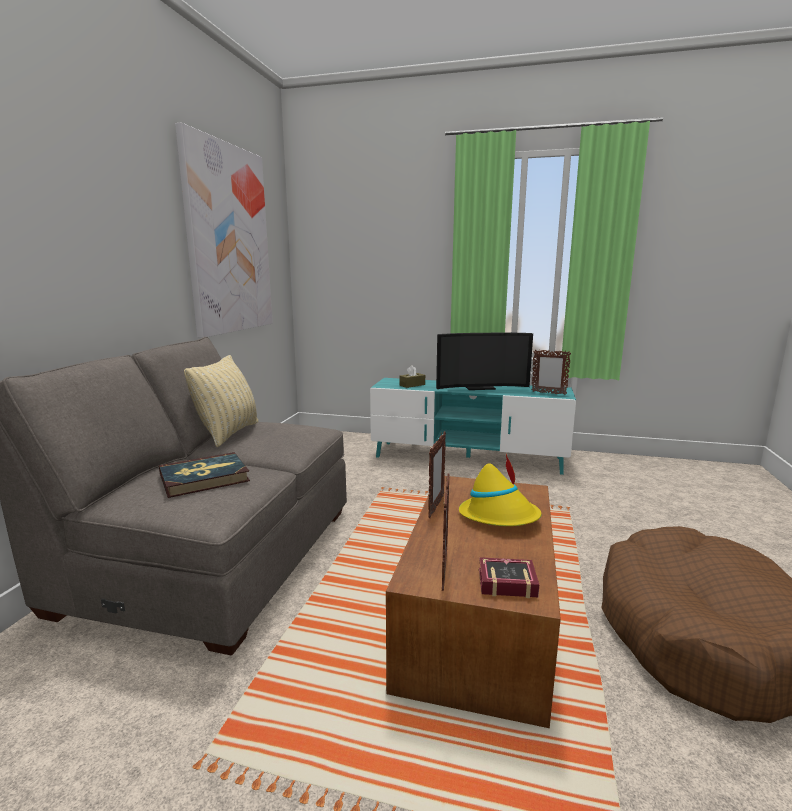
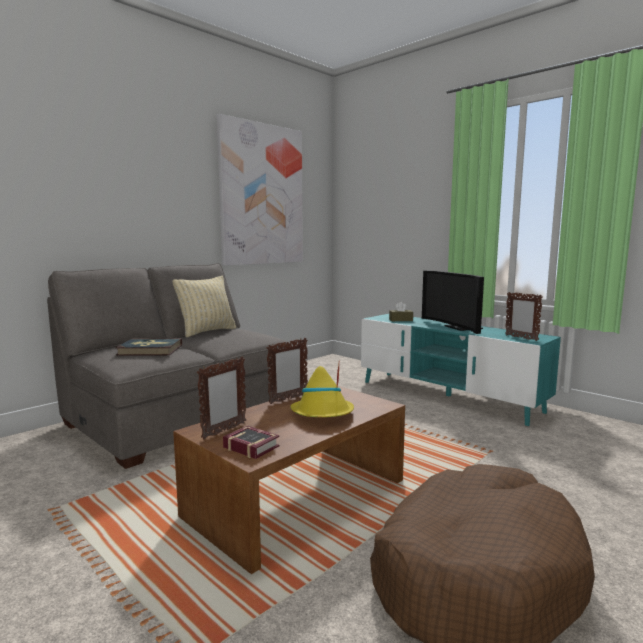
camera: 30 degrees right, 5 degrees down
(479, 388) = (458, 327): television -> television turned 45 degrees clockwise

